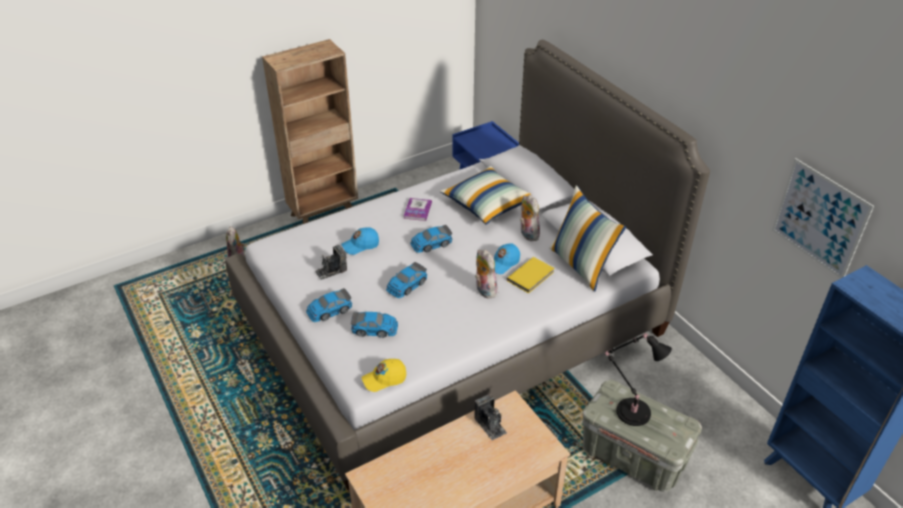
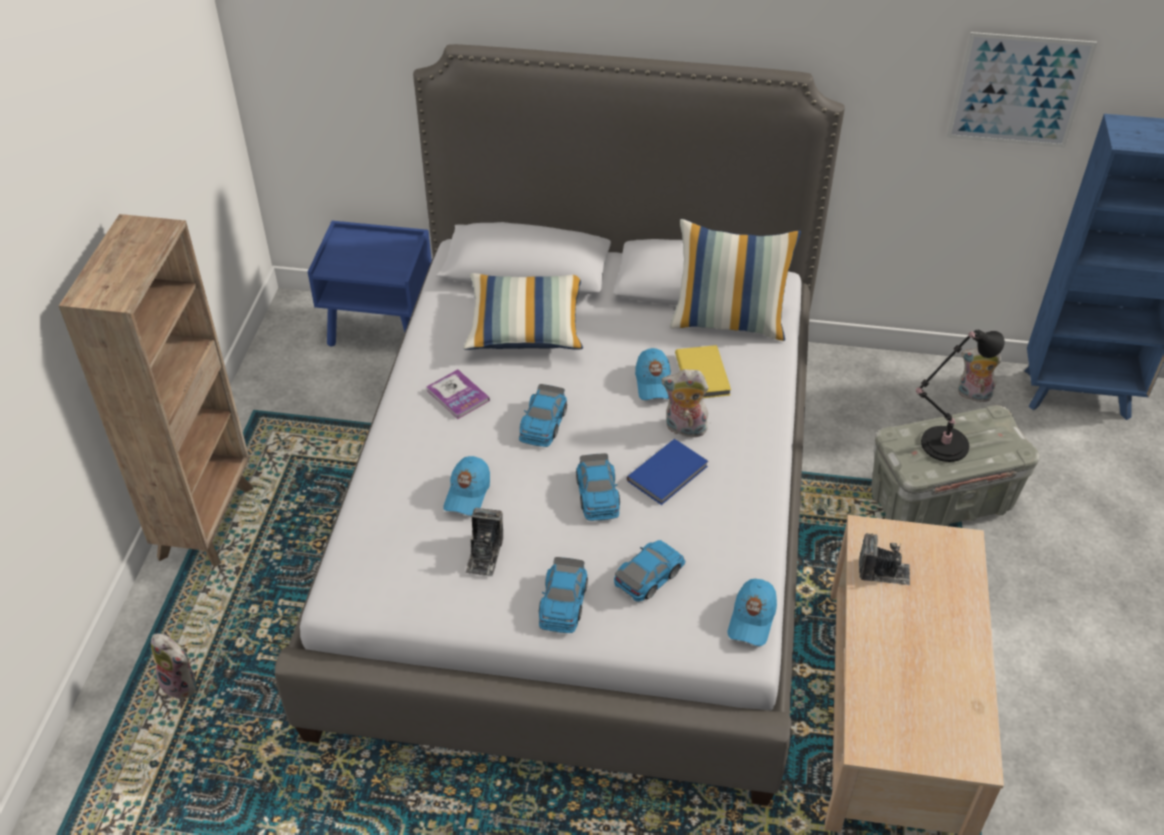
camera: 50 degrees left, 5 degrees up
(384, 379) = (752, 619): yellow cap -> blue cap
(448, 301) = (669, 474): none -> blue book
(527, 234) = (623, 329): plush toy -> plush toy (972, 395)

